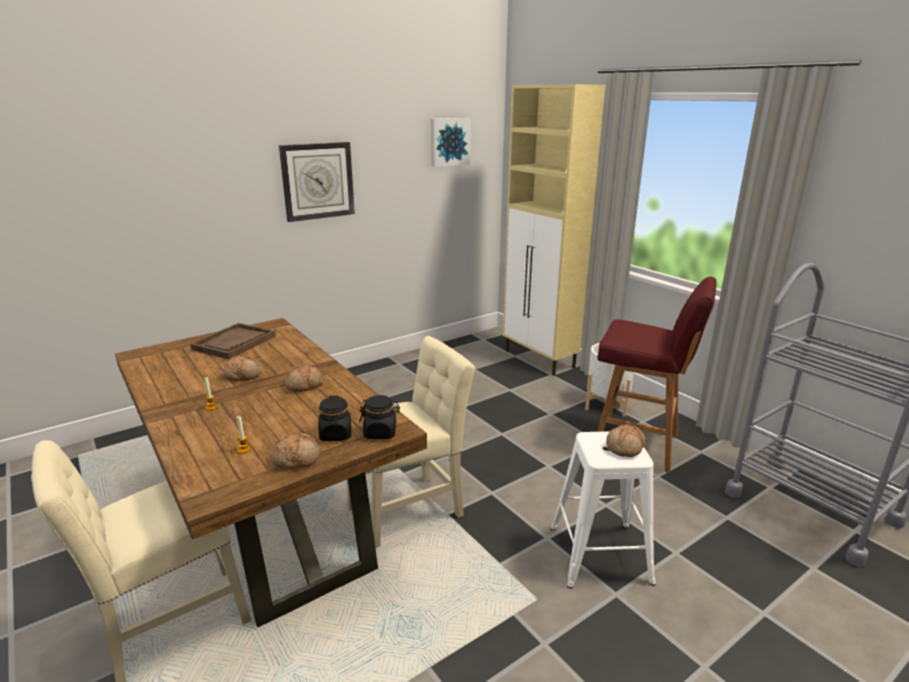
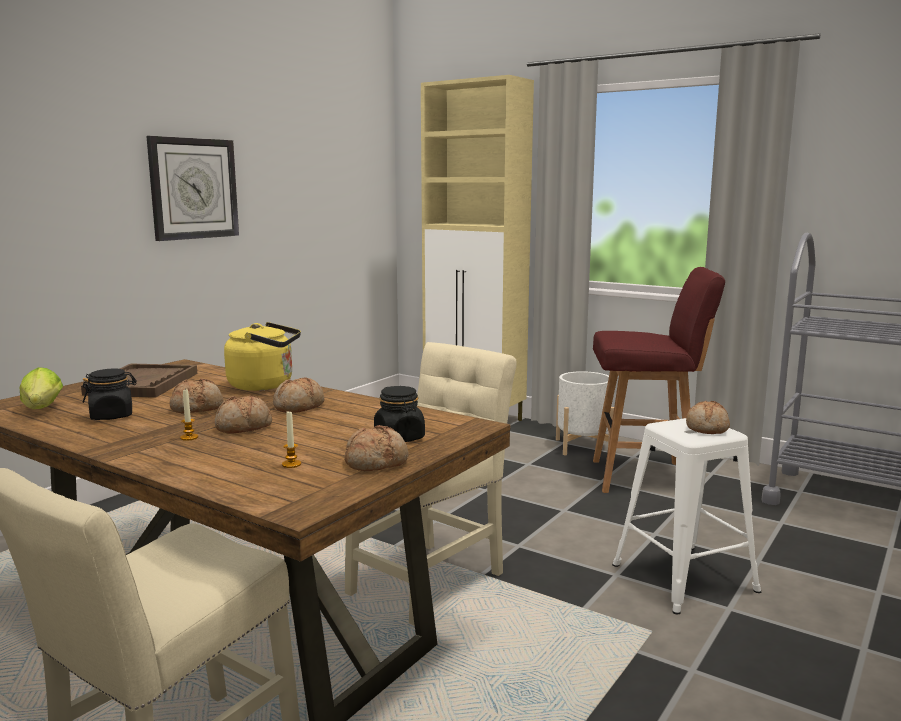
camera: 20 degrees left, 10 degrees down
(158, 362) = (42, 410): none -> lettuce
(251, 402) = (243, 427): none -> bread
(305, 356) = (265, 385): none -> yellow kettle
(380, 432) = (454, 430): black jar -> black jar (112, 416)
(449, 142) = (340, 153): picture -> none

